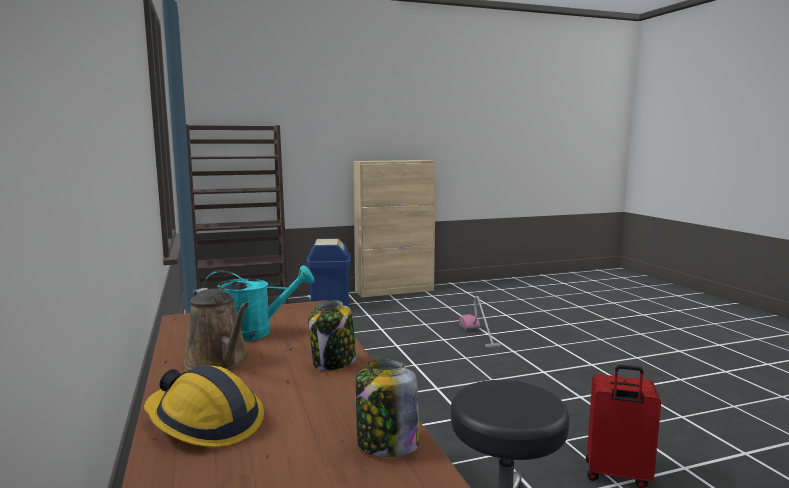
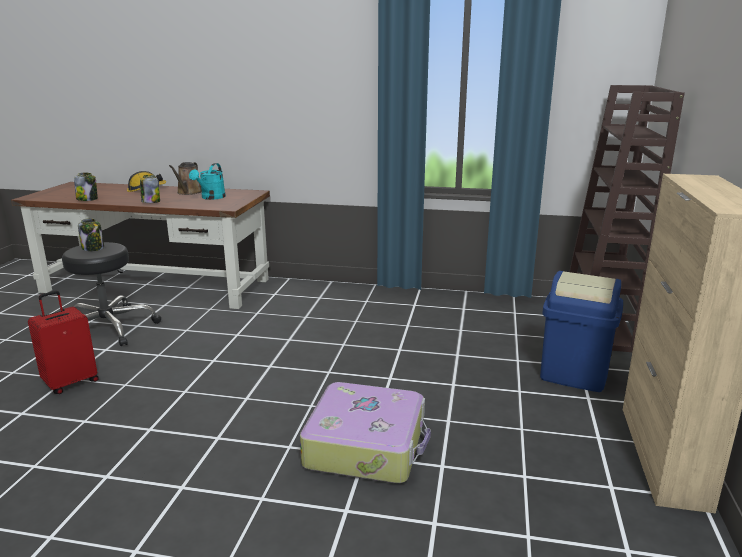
camera: 120 degrees right, 10 degrees up
(219, 362) = (189, 192): brown watering can -> brown watering can turned 75 degrees counterclockwise
(478, 335) = (367, 445): vacuum cleaner -> suitcase
(506, 405) = (93, 248): none -> jar

